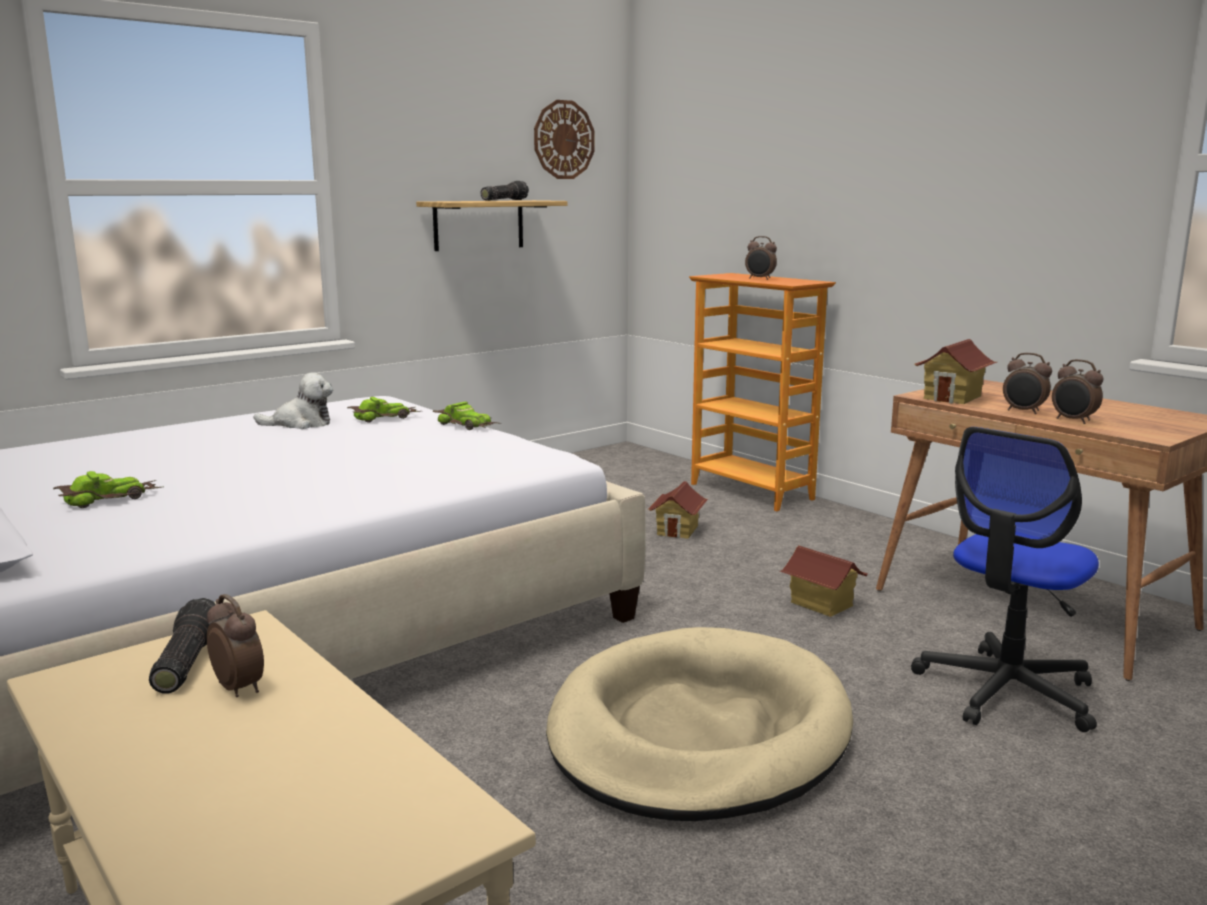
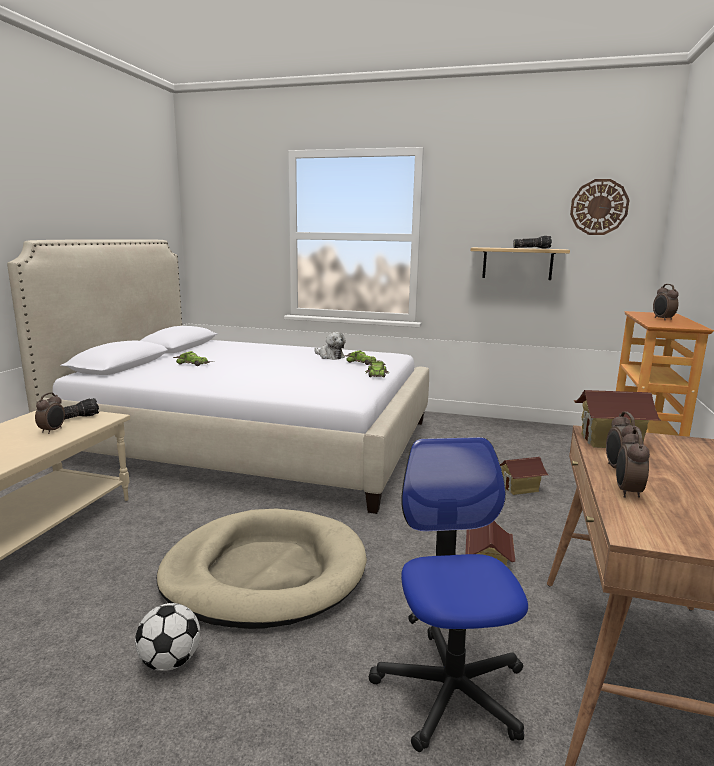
camera: 55 degrees right, 0 degrees up
(850, 851) = (170, 661): none -> football
(1006, 691) = (451, 690): office chair -> office chair turned 75 degrees clockwise

